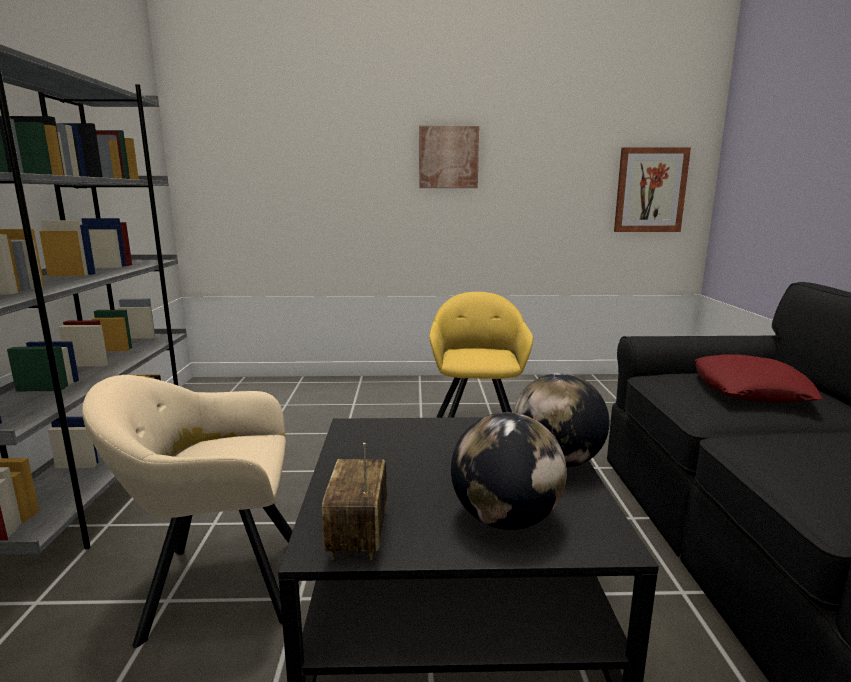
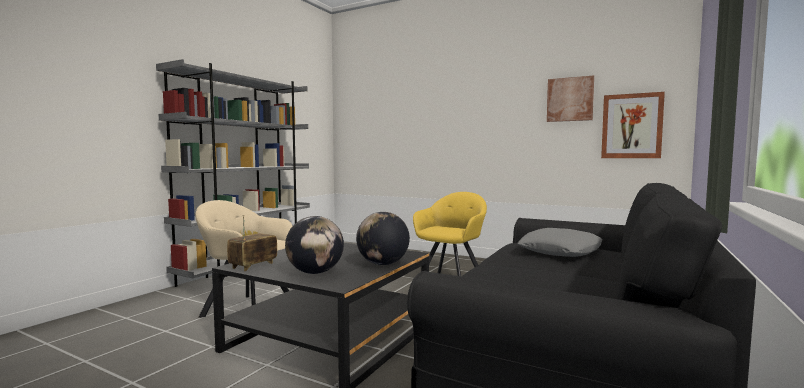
camera: 30 degrees right, 10 degrees down
(448, 157) = (478, 110): picture -> picture (570, 99)
(750, 389) = (560, 251): red pillow -> grey pillow

